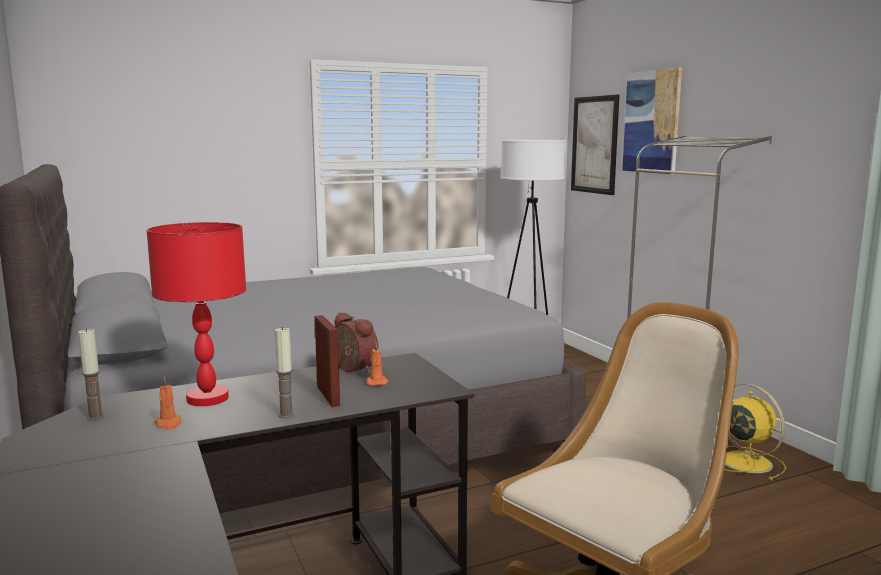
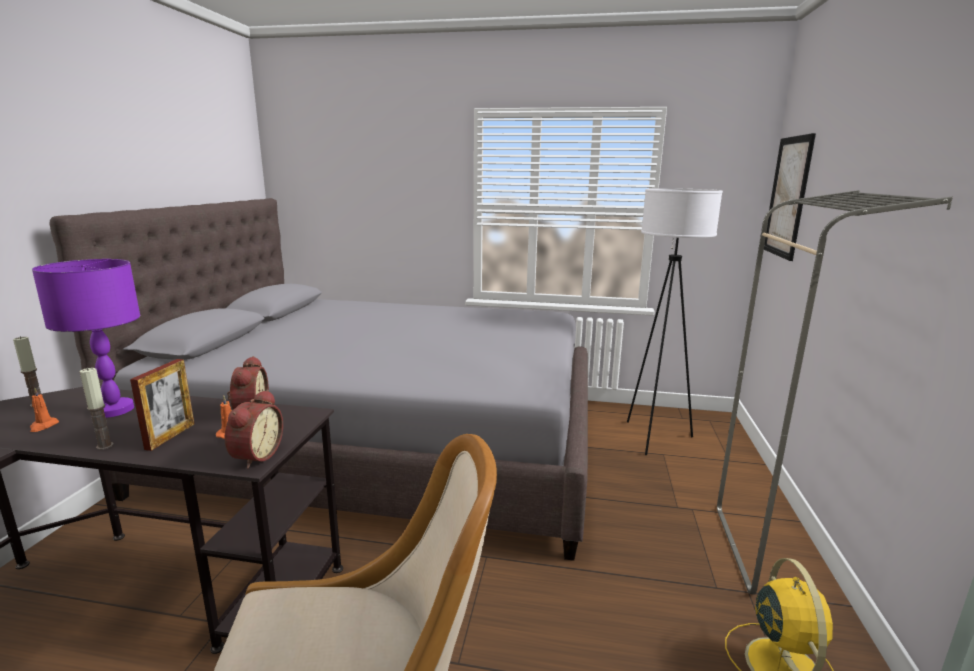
camera: 35 degrees right, 5 degrees up
(208, 398) = (114, 410): red table lamp -> purple table lamp
(436, 386) = (255, 456): none -> alarm clock
(652, 122) = (836, 170): picture -> none

